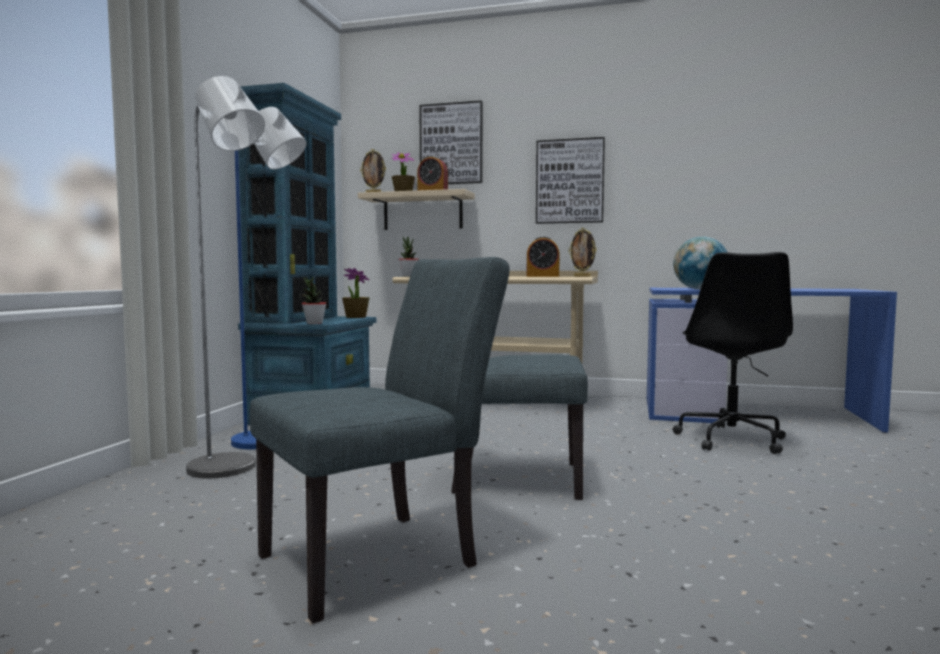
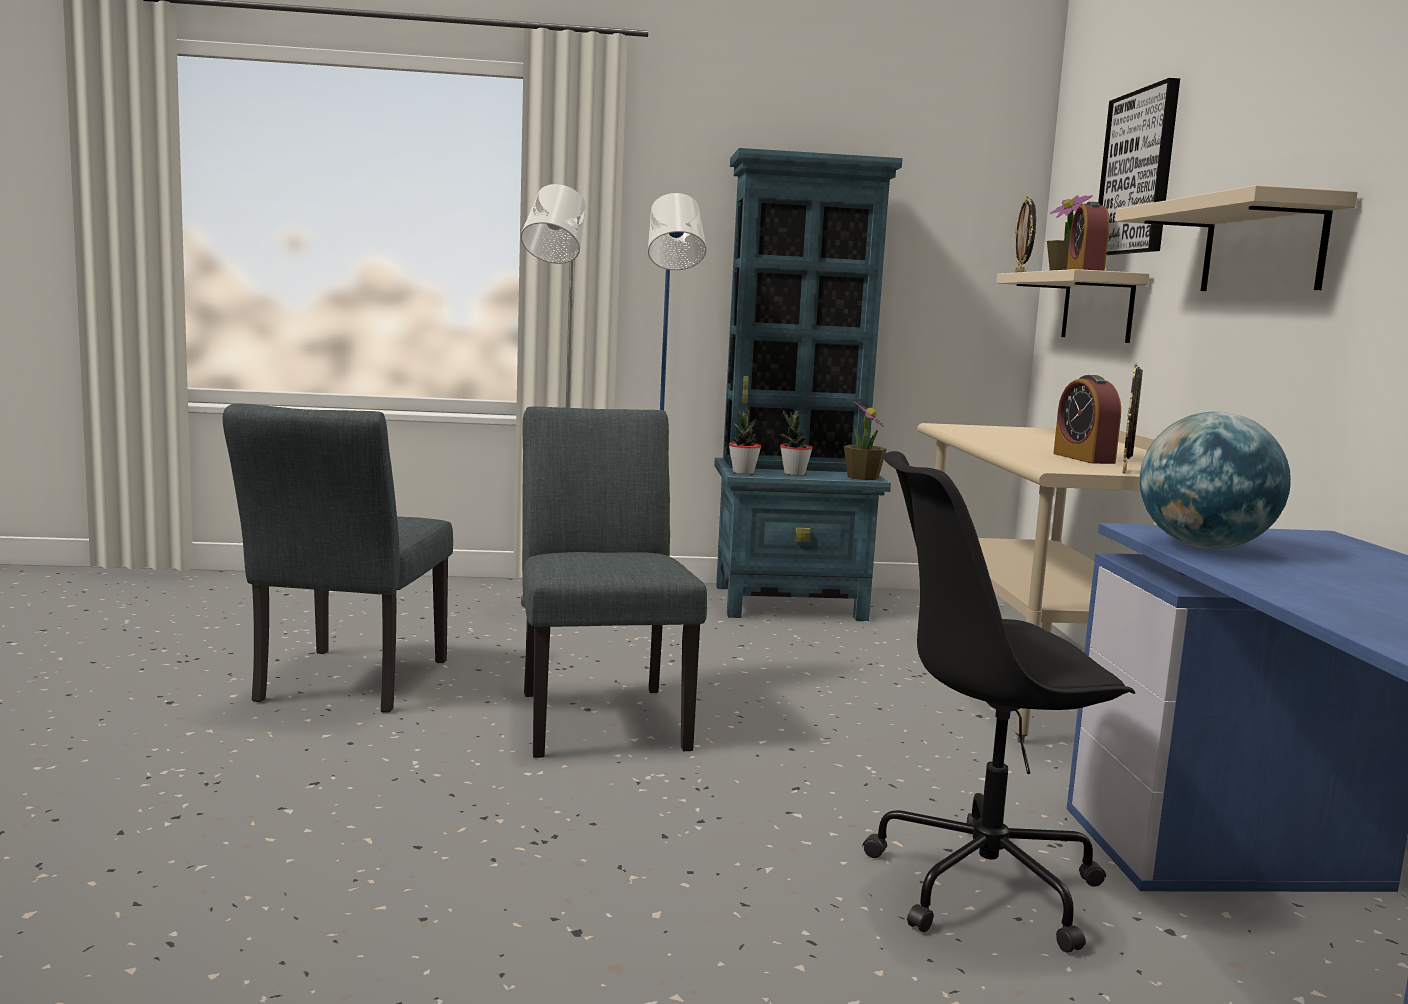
camera: 70 degrees right, 5 degrees up
(383, 557) = (346, 685): grey chair -> grey chair turned 60 degrees clockwise
(409, 276) = (952, 425): potted plant -> potted plant (794, 474)
(570, 181) = (1262, 247): picture -> beige shelf

